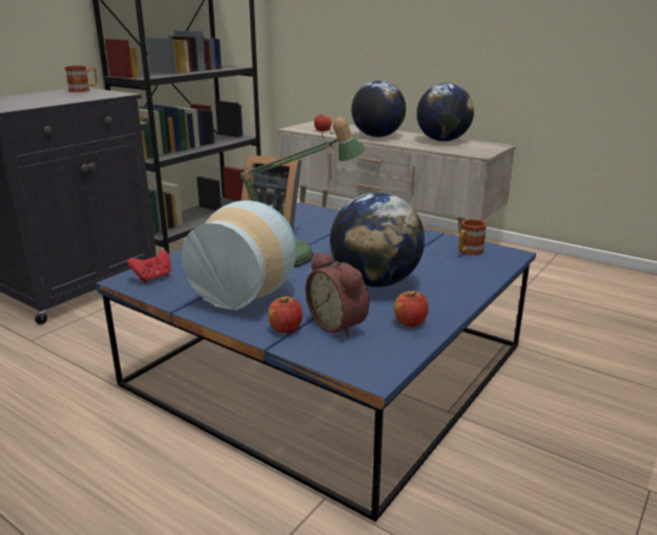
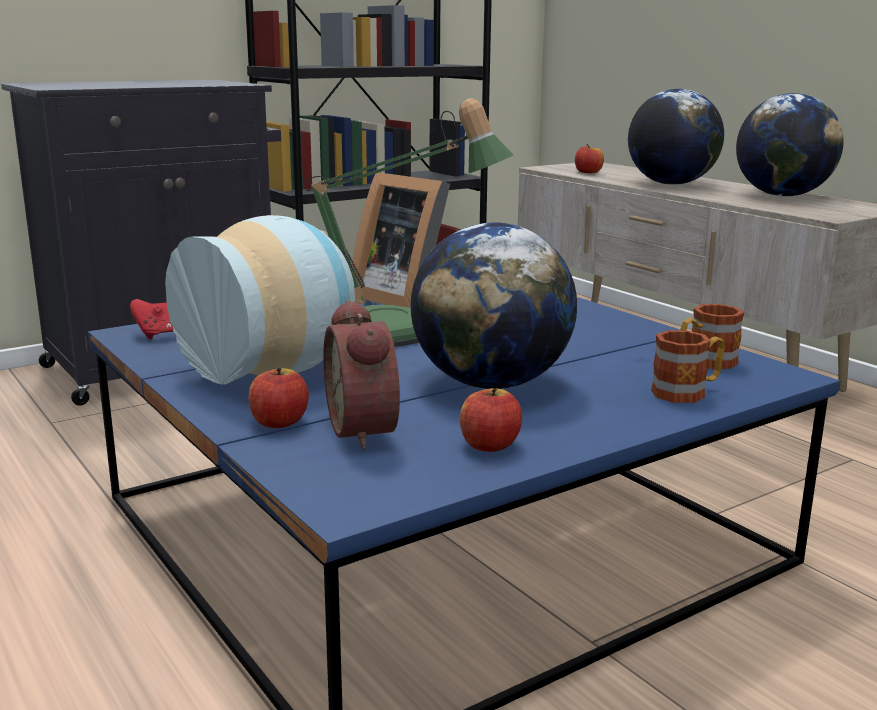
camera: 20 degrees right, 5 degrees down
(84, 90) = (206, 80): mug -> mug (687, 392)

